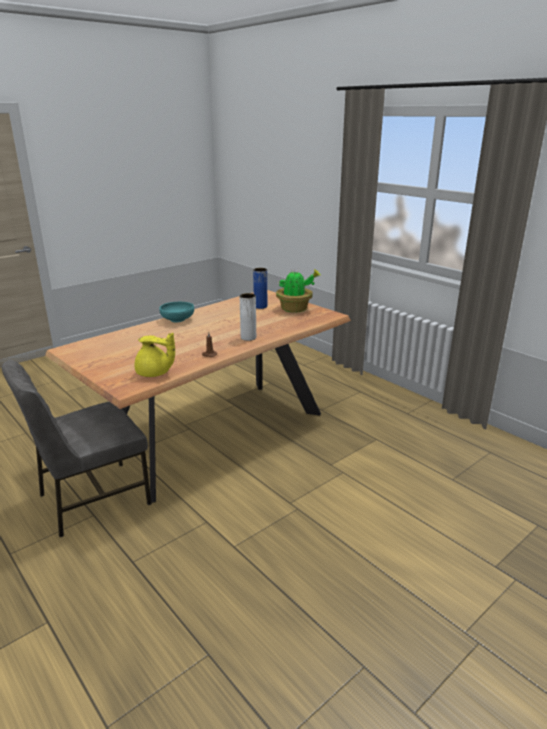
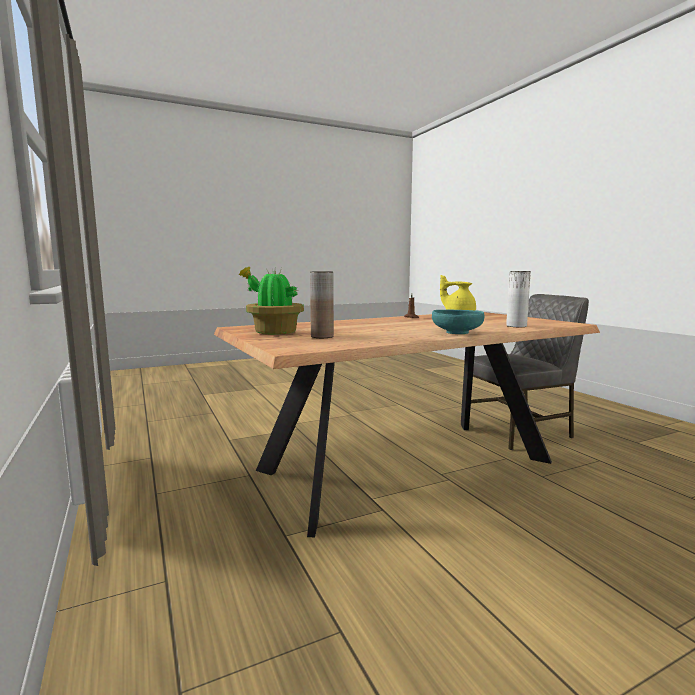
camera: 165 degrees left, 15 degrees down
(248, 338) = (366, 321): white vase -> white vase (516, 326)
(260, 306) = (322, 336): blue vase -> brown vase

